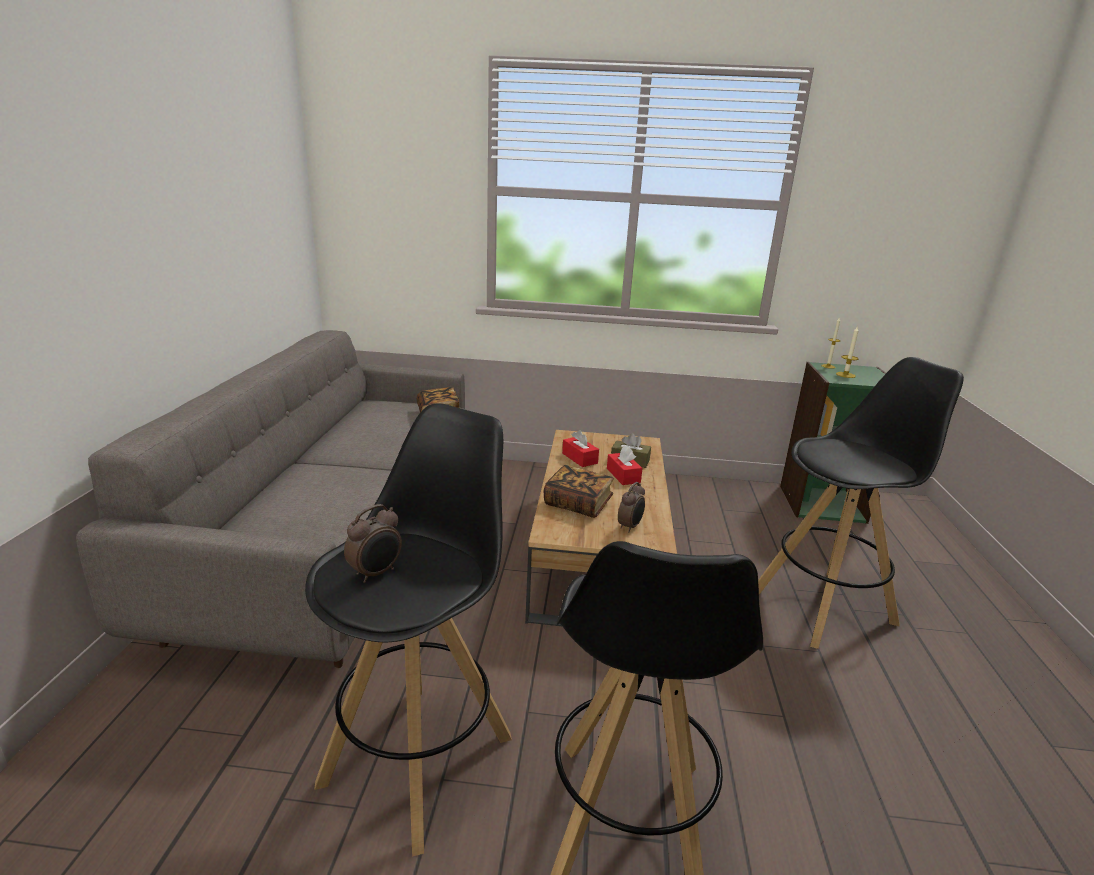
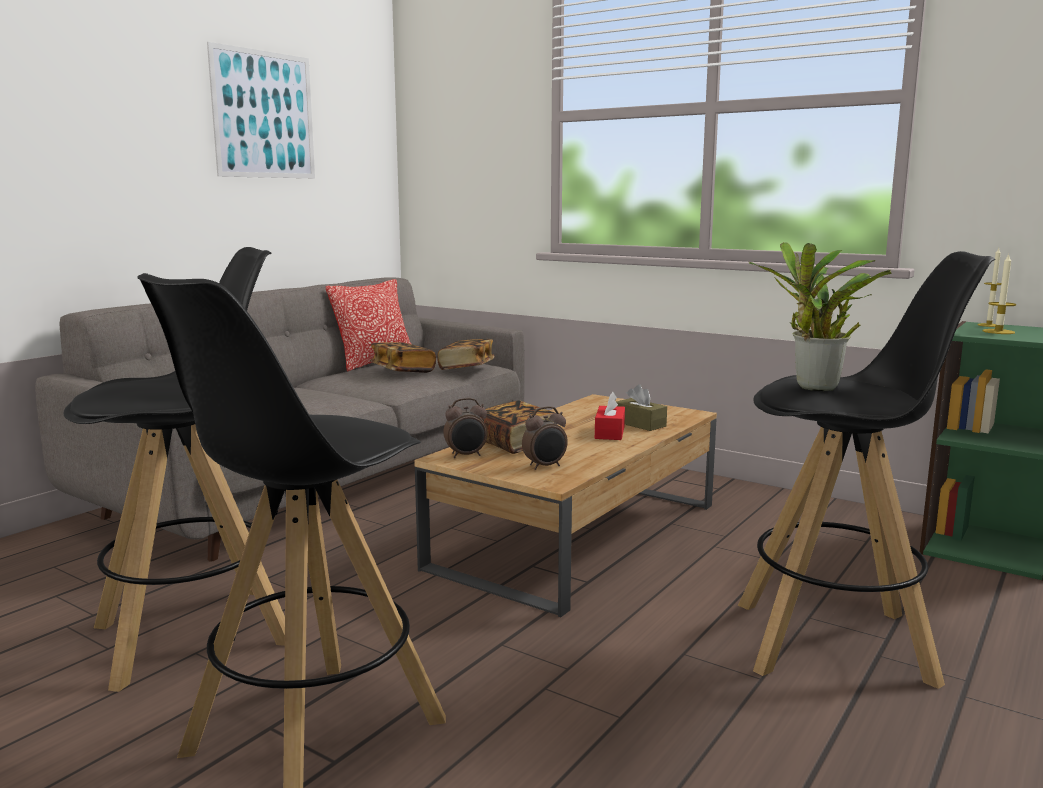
camera: 30 degrees right, 10 degrees down
(219, 185) = (264, 115): none -> picture
(347, 419) = (374, 363): none -> pillow
(376, 573) = (134, 387): alarm clock -> alarm clock (466, 456)
(393, 429) = (402, 371): none -> book
(579, 458) = (580, 415): red tissue box -> none
(842, 458) = (813, 388): none -> potted plant

